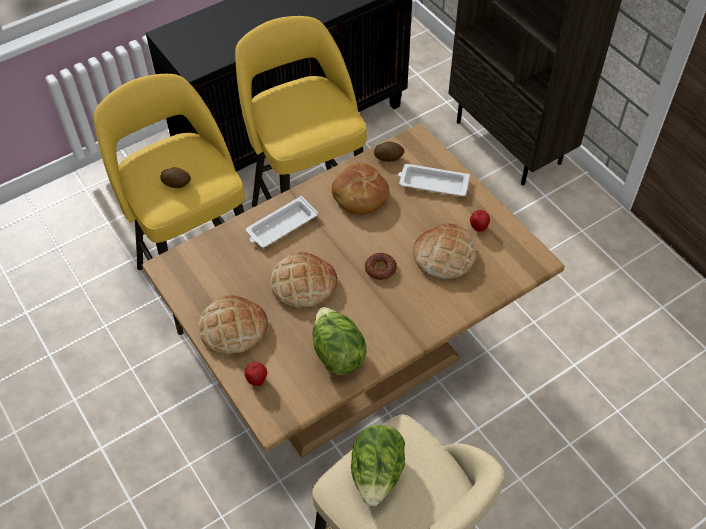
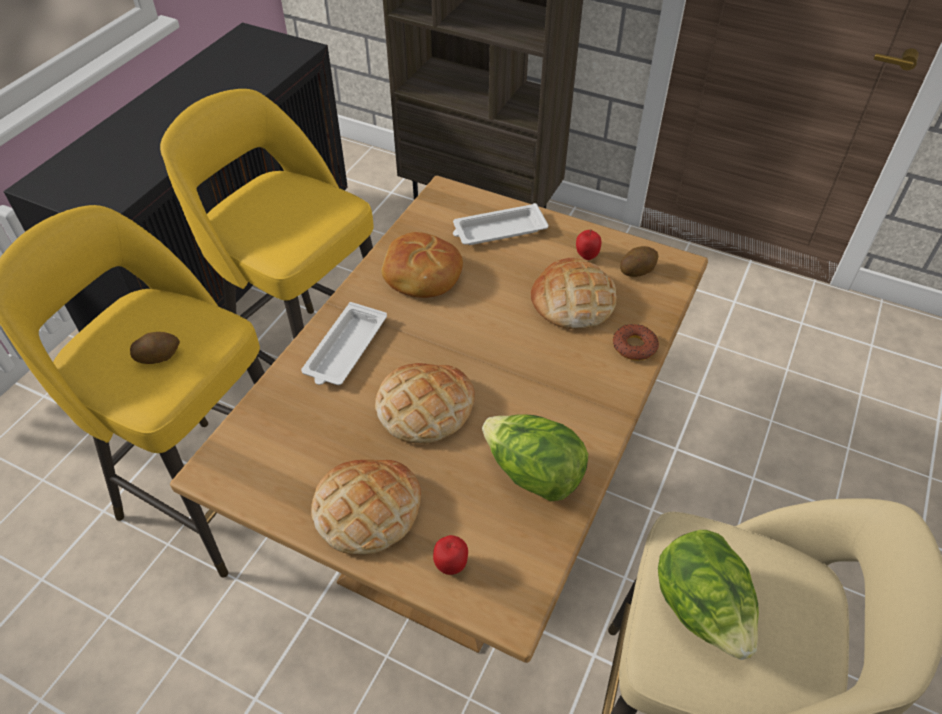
camera: 30 degrees left, 5 degrees down
(380, 269) = (509, 347): donut -> donut (634, 346)
(388, 157) = (425, 222): potato -> potato (637, 270)

